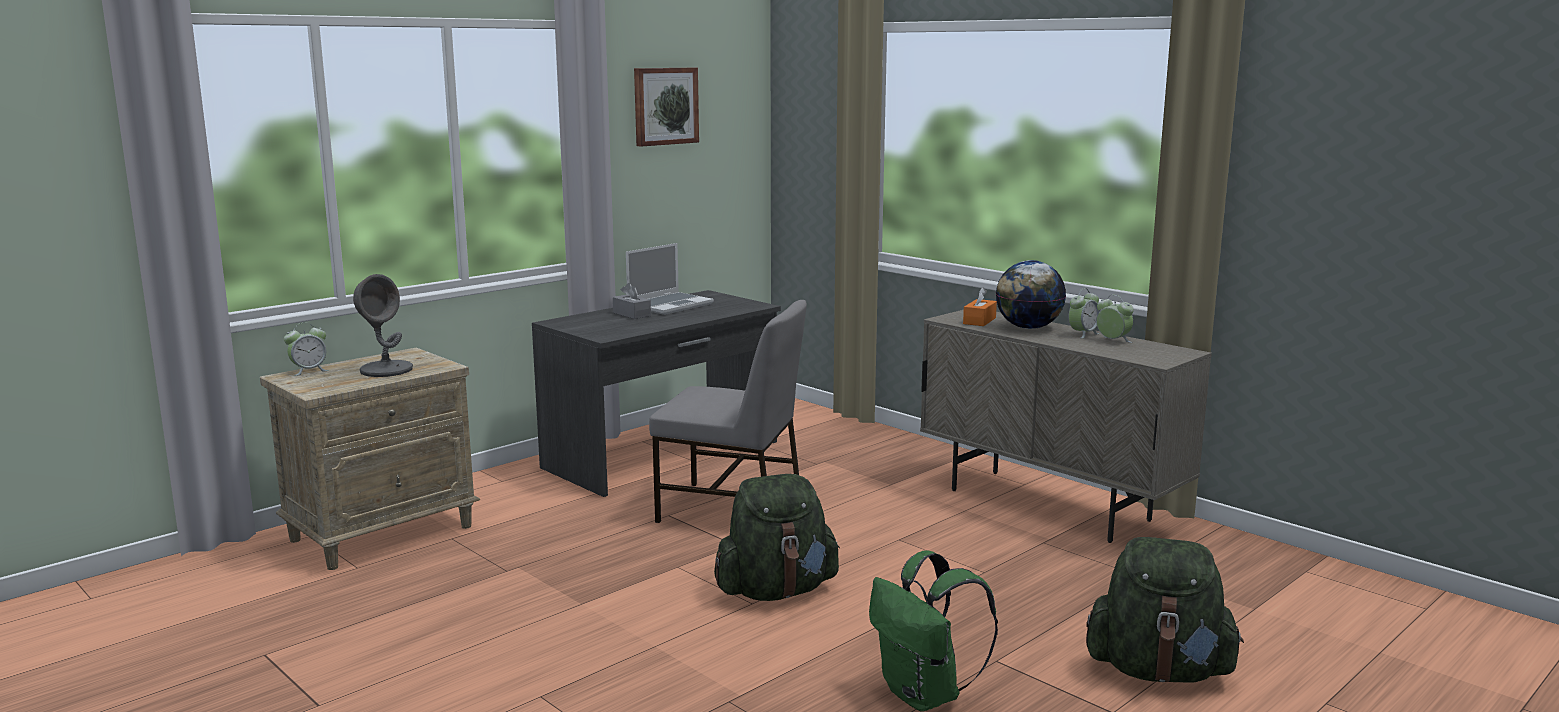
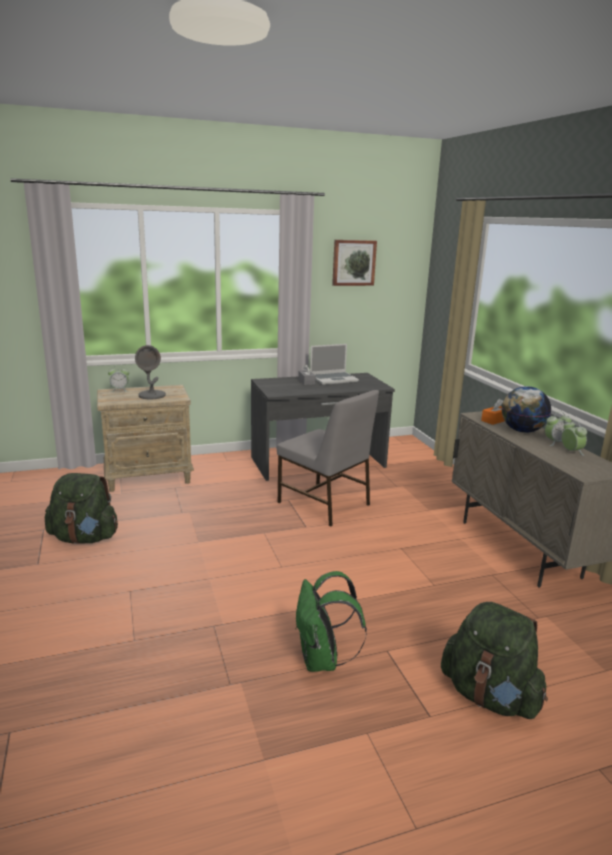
camera: 25 degrees right, 5 degrees up
(776, 591) = (301, 563): green backpack -> green backpack (84, 538)

